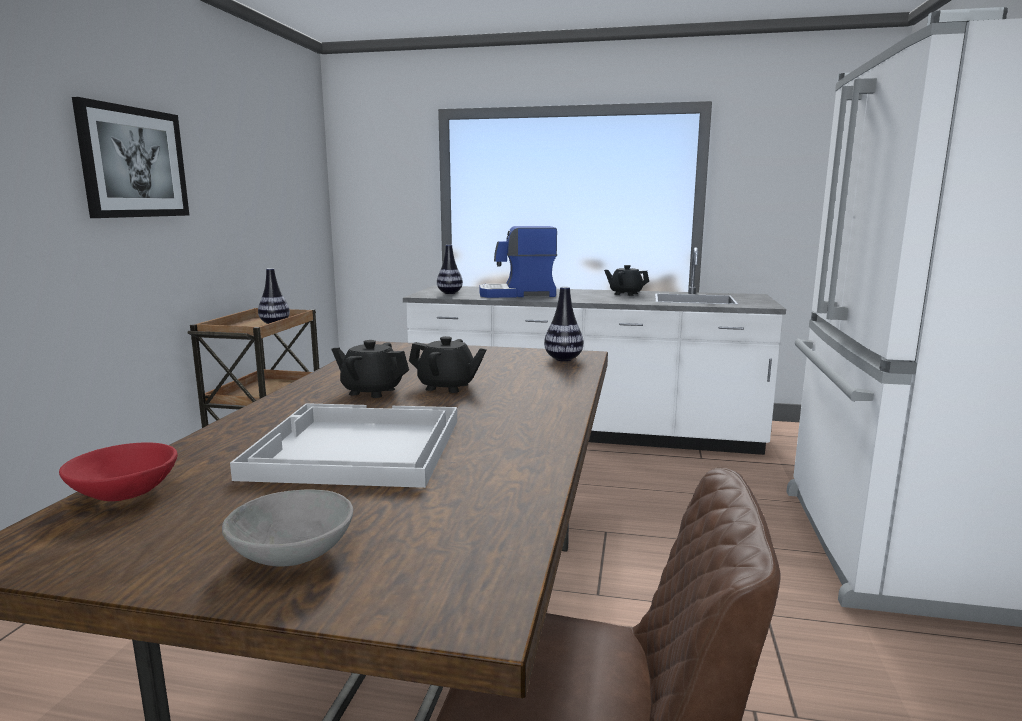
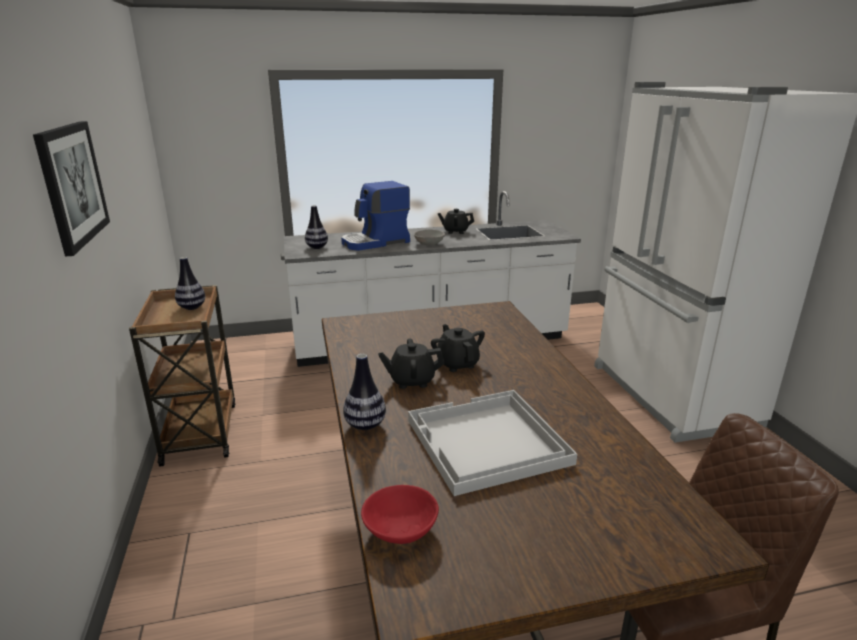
camera: 25 degrees left, 10 degrees up
(292, 554) = (580, 540): grey bowl -> grey bowl (429, 244)
(447, 387) = (457, 364): black teapot -> black teapot turned 105 degrees counterclockwise
(563, 359) = (493, 316): vase -> vase (365, 425)

